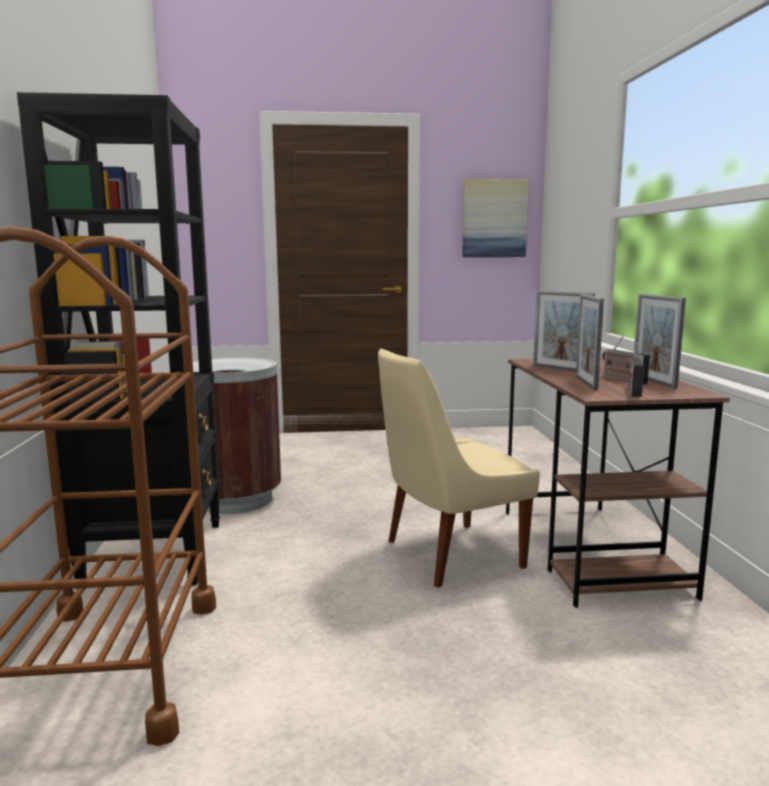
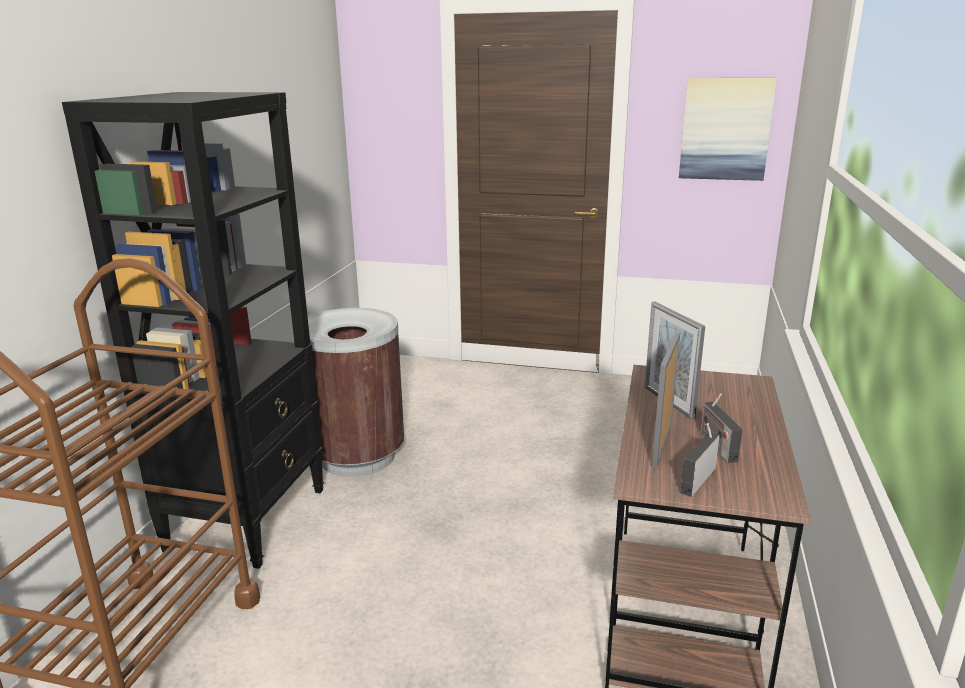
camera: 20 degrees right, 10 degrees up
(448, 555) = (518, 584): beige chair -> none
(653, 381) = (753, 457): picture frame -> none

